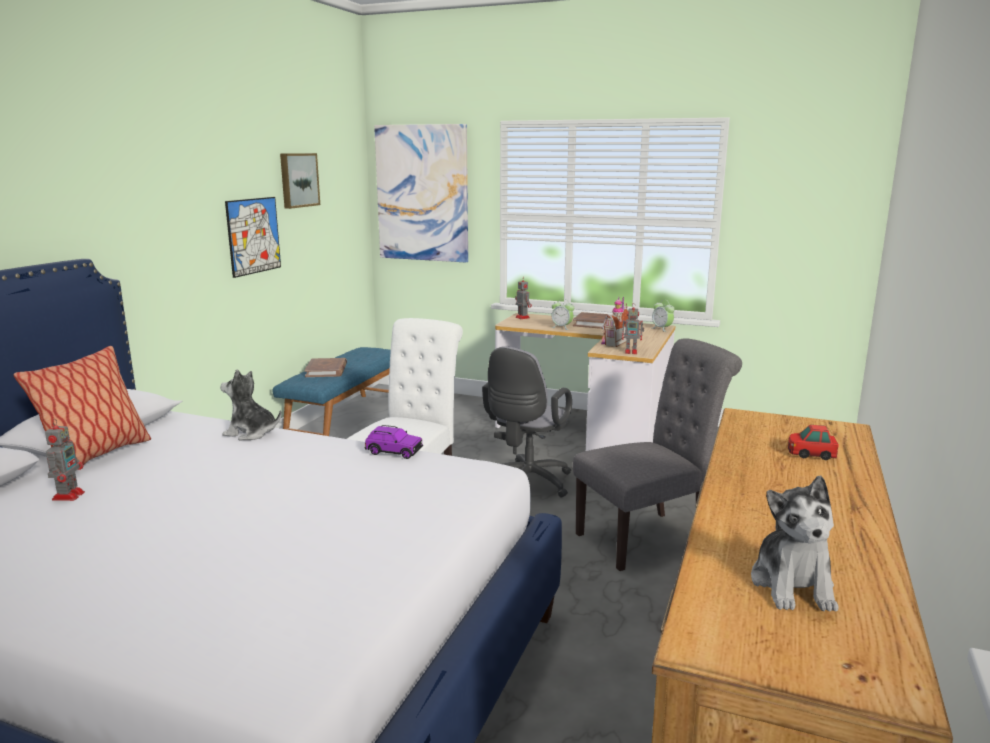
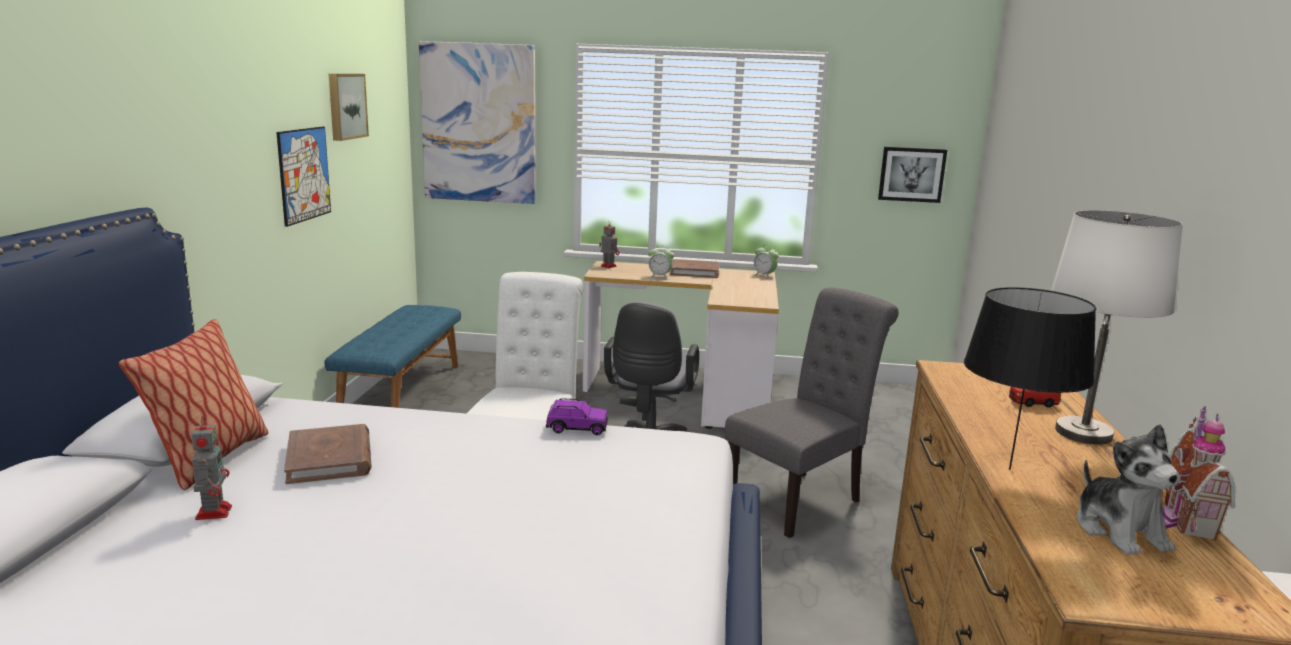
camera: 15 degrees left, 0 degrees up
(251, 433) = (390, 417): plush toy -> none
(326, 370) = (384, 335): brown book -> brown book (330, 458)
(613, 343) = (726, 293): toy house -> toy house (1181, 520)
(631, 352) = (752, 302): toy robot -> none
(727, 515) = (1010, 469): none -> black table lamp
(813, 233) = (911, 174): none -> picture
(840, 487) = (1082, 433): none -> white table lamp

